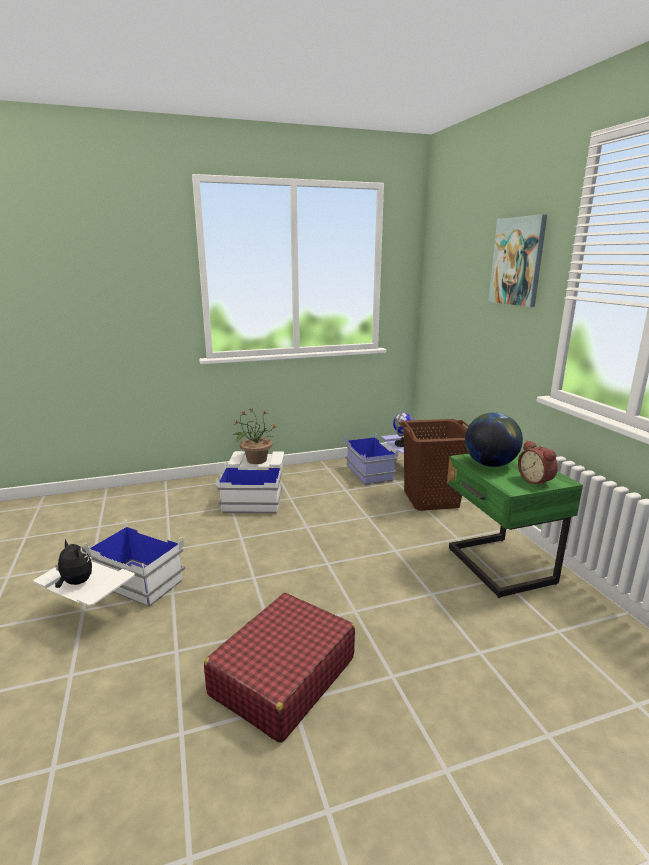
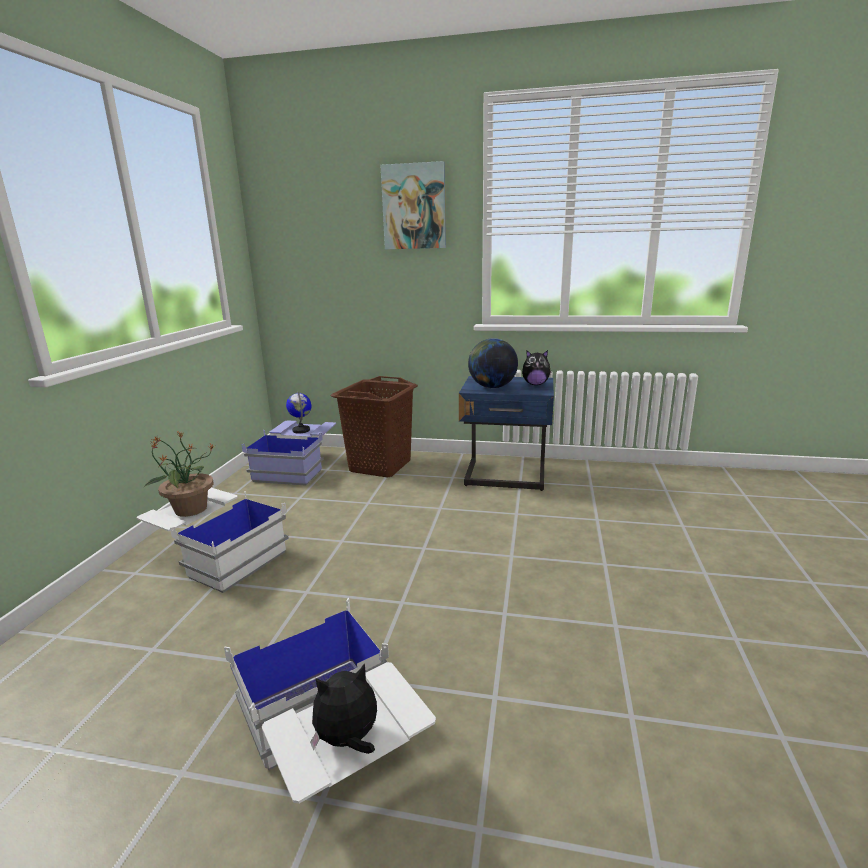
camera: 60 degrees left, 0 degrees up
(282, 676) = (578, 623): red suitcase -> none
(498, 567) = (506, 477): green nightstand -> blue nightstand
(536, 481) = (535, 384): alarm clock -> plush toy

